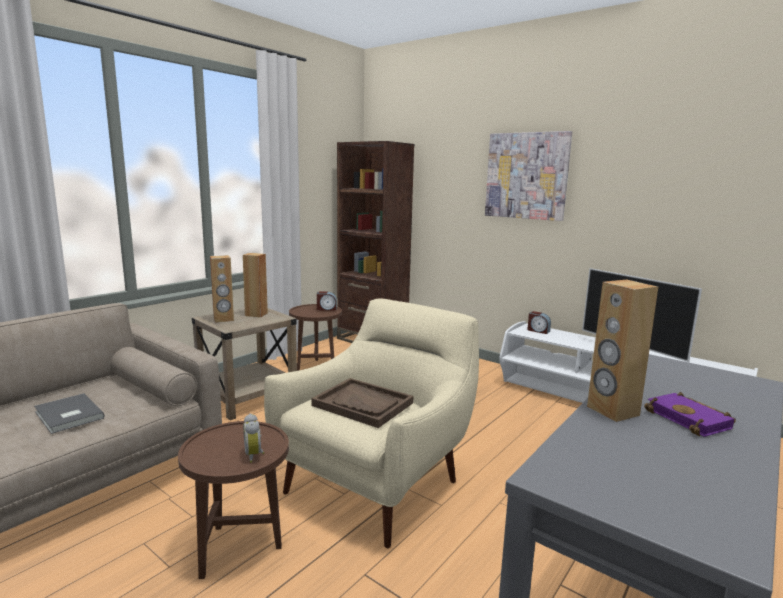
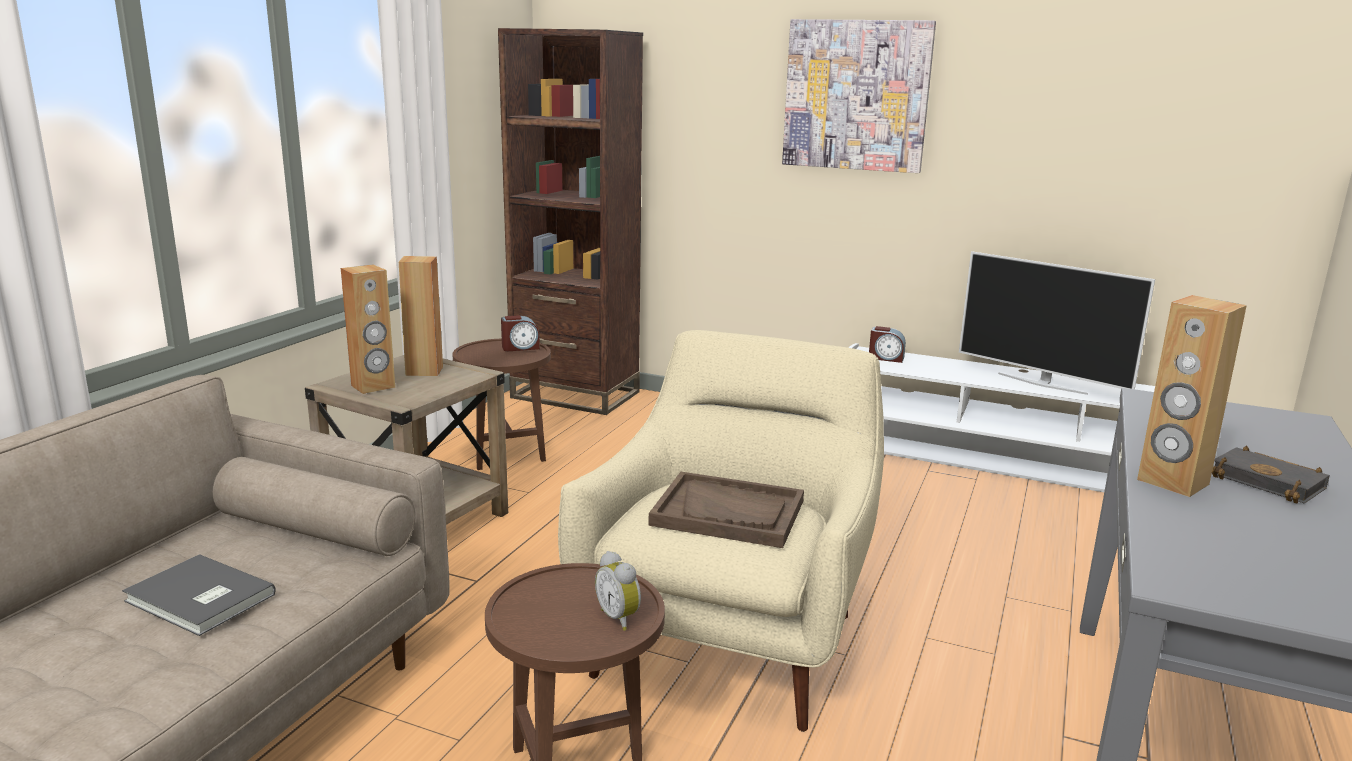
camera: 15 degrees left, 5 degrees up
(691, 420) = (1271, 482): purple book -> black book

